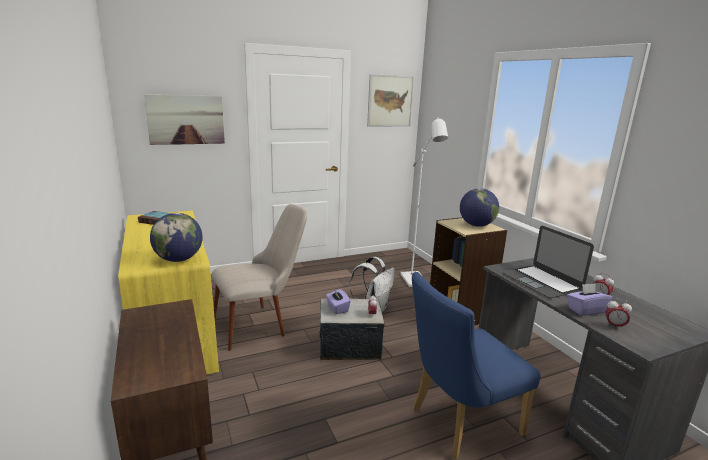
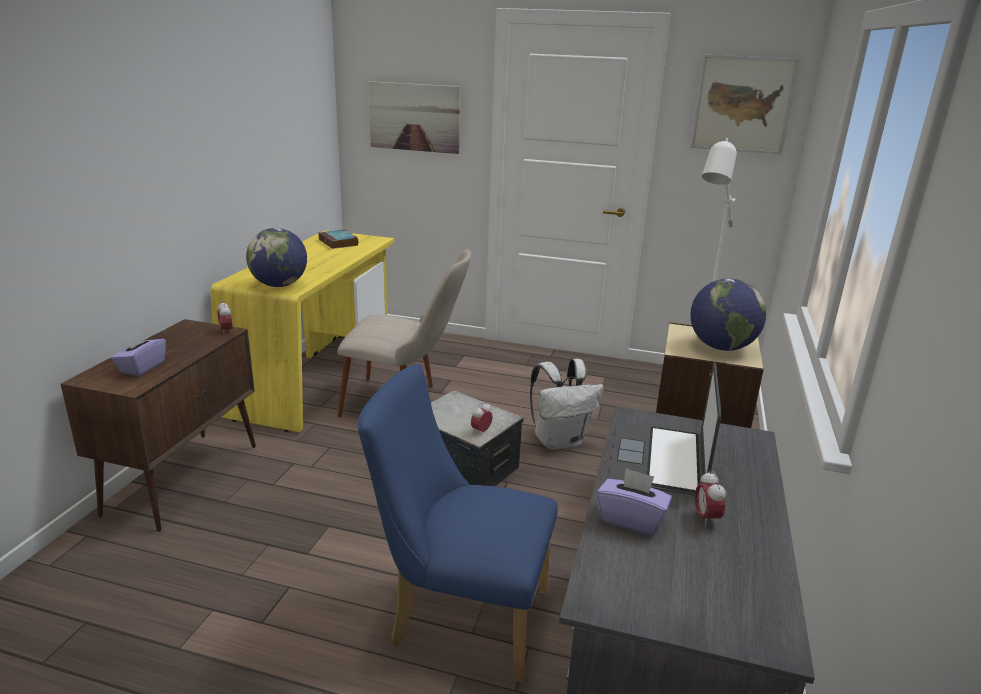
camera: 40 degrees right, 5 degrees up
(337, 308) = (452, 408): purple tissue box -> purple tissue box (142, 367)
(614, 326) = (624, 557): alarm clock -> alarm clock (226, 331)

